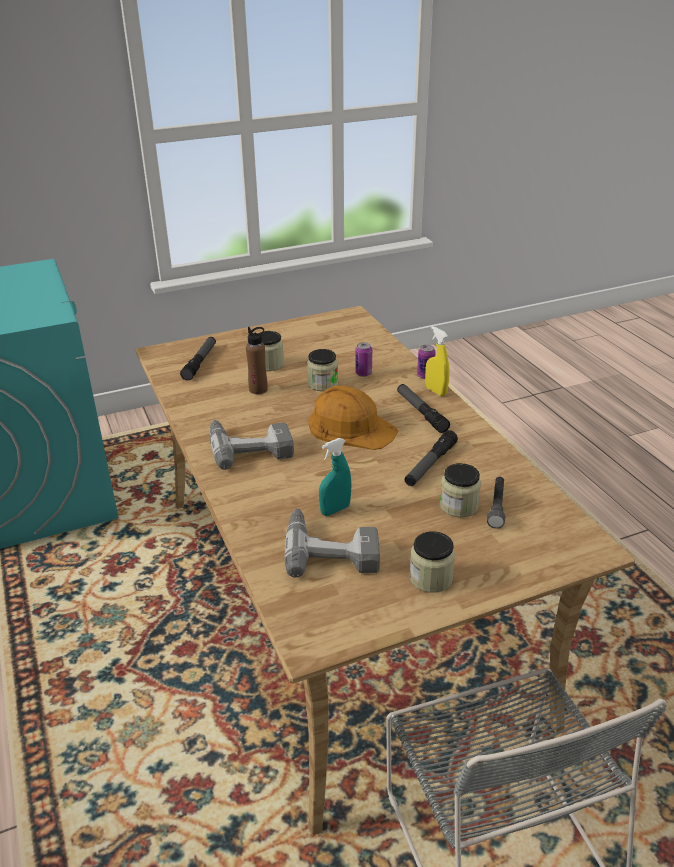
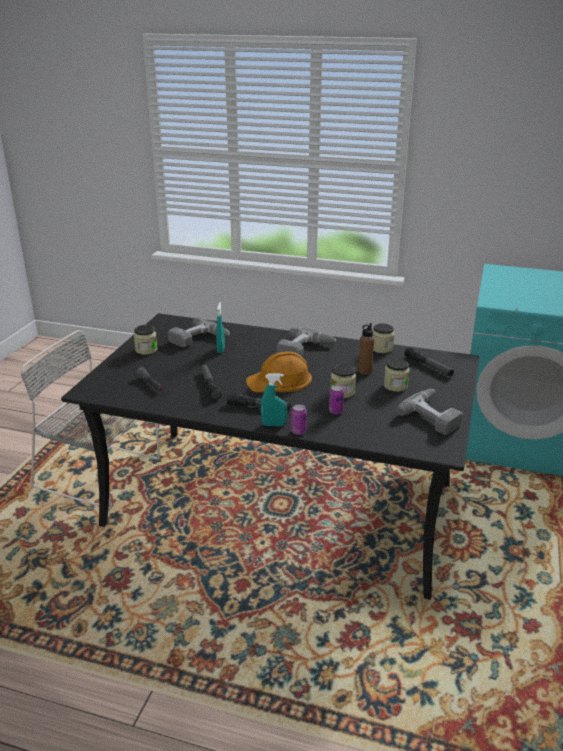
camera: 130 degrees right, 5 degrees down
(300, 332) = (434, 415): none -> power drill
(340, 600) = (280, 505): beige dining table -> black dining table
(436, 391) = (273, 425): yellow spray bottle -> turquoise spray bottle
(458, 506) = (169, 376): jar -> jar (382, 348)

